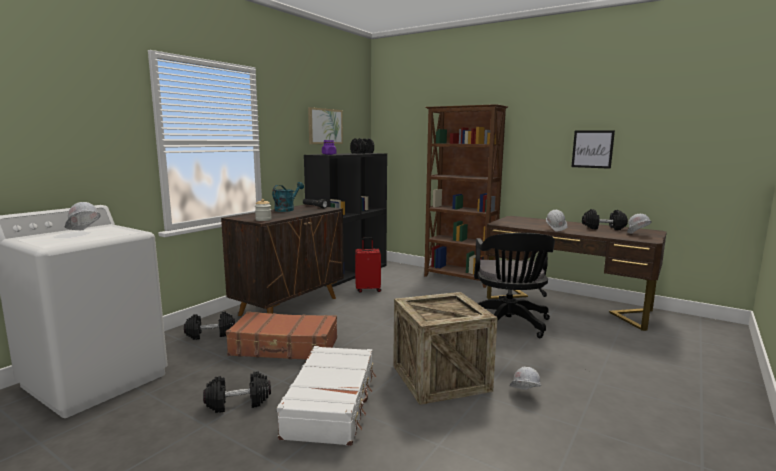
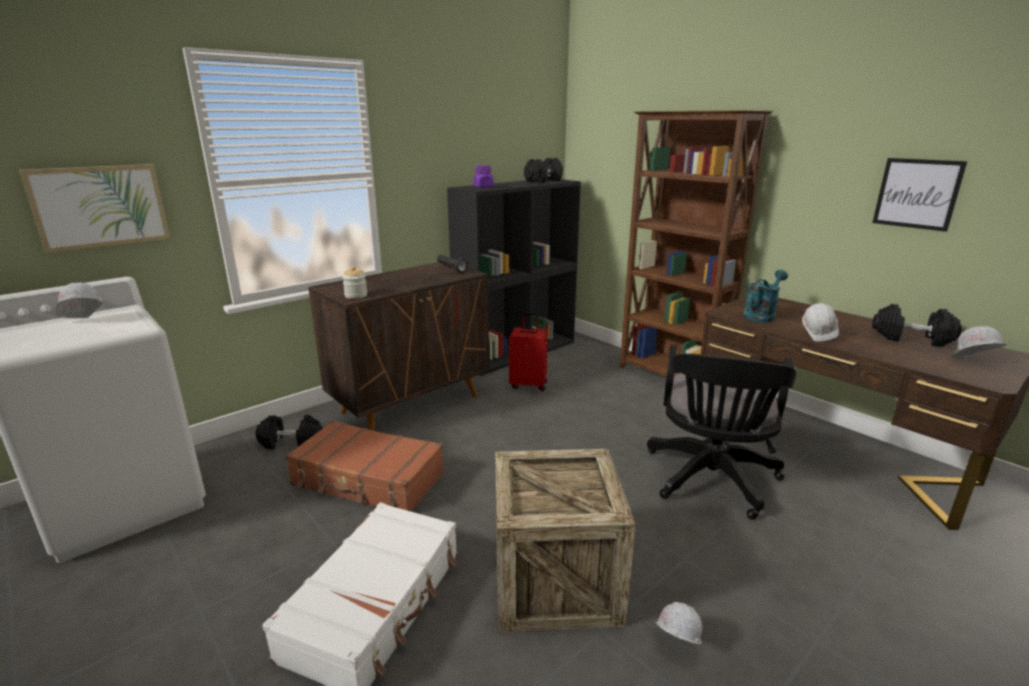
camera: 15 degrees right, 10 degrees up
(238, 402) = (260, 576): black dumbbell -> none
(287, 209) = (408, 273): turquoise watering can -> turquoise watering can (761, 315)
(325, 126) = (485, 142): picture -> picture (100, 206)

